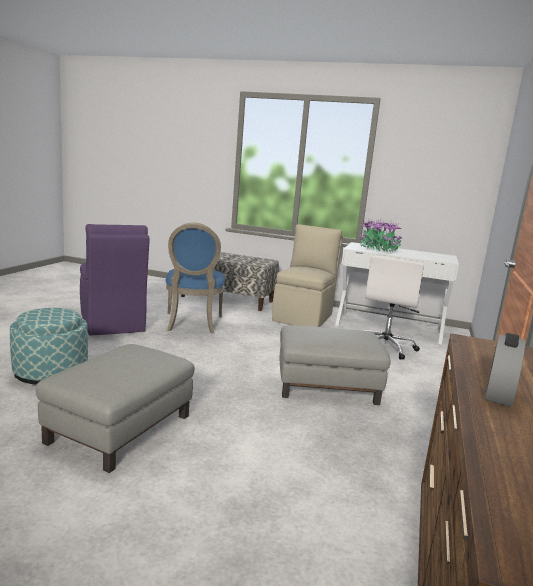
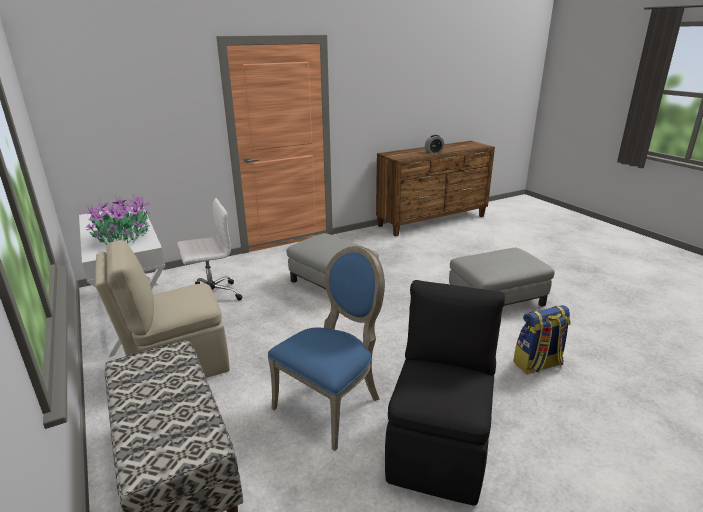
camera: 135 degrees left, 10 degrees up
(51, 373) = (538, 365): ottoman -> backpack
(112, 323) = (439, 447): purple chair -> black chair

